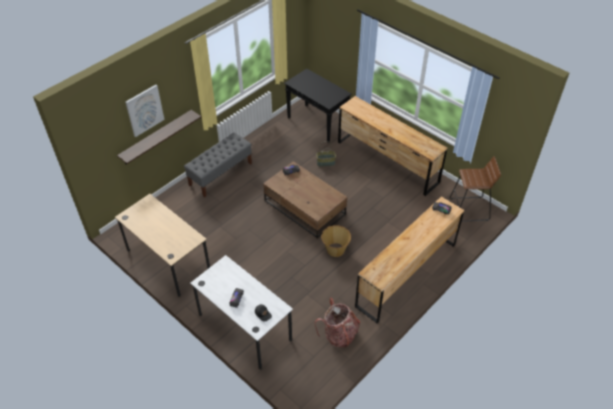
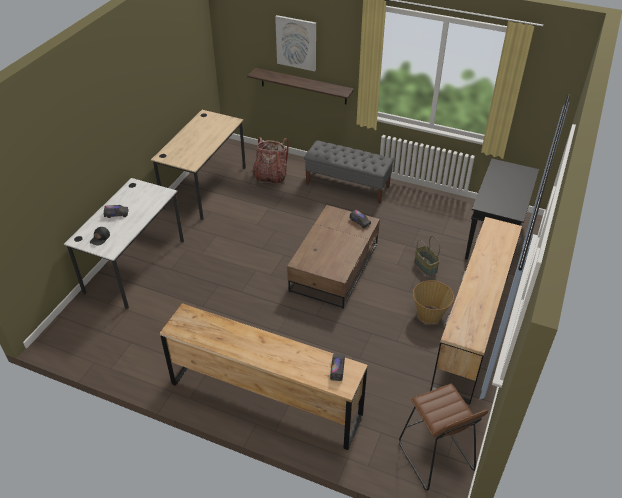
camera: 70 degrees right, 5 degrees down
(335, 249) = (278, 313): basket -> basket (429, 314)
(339, 334) = (145, 350): backpack -> backpack (270, 176)

